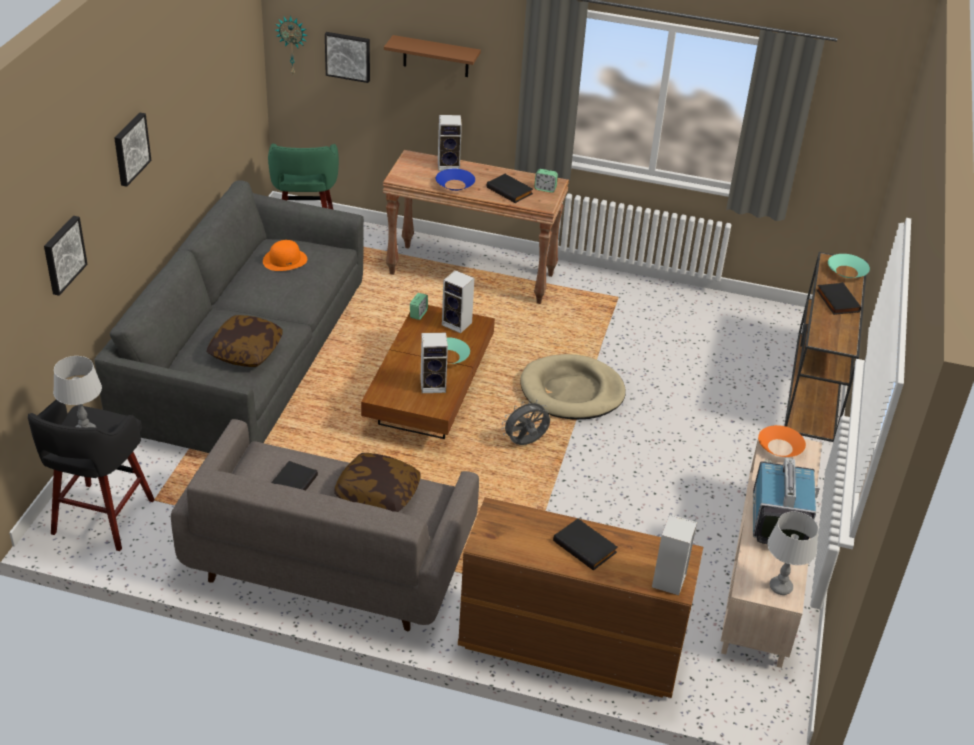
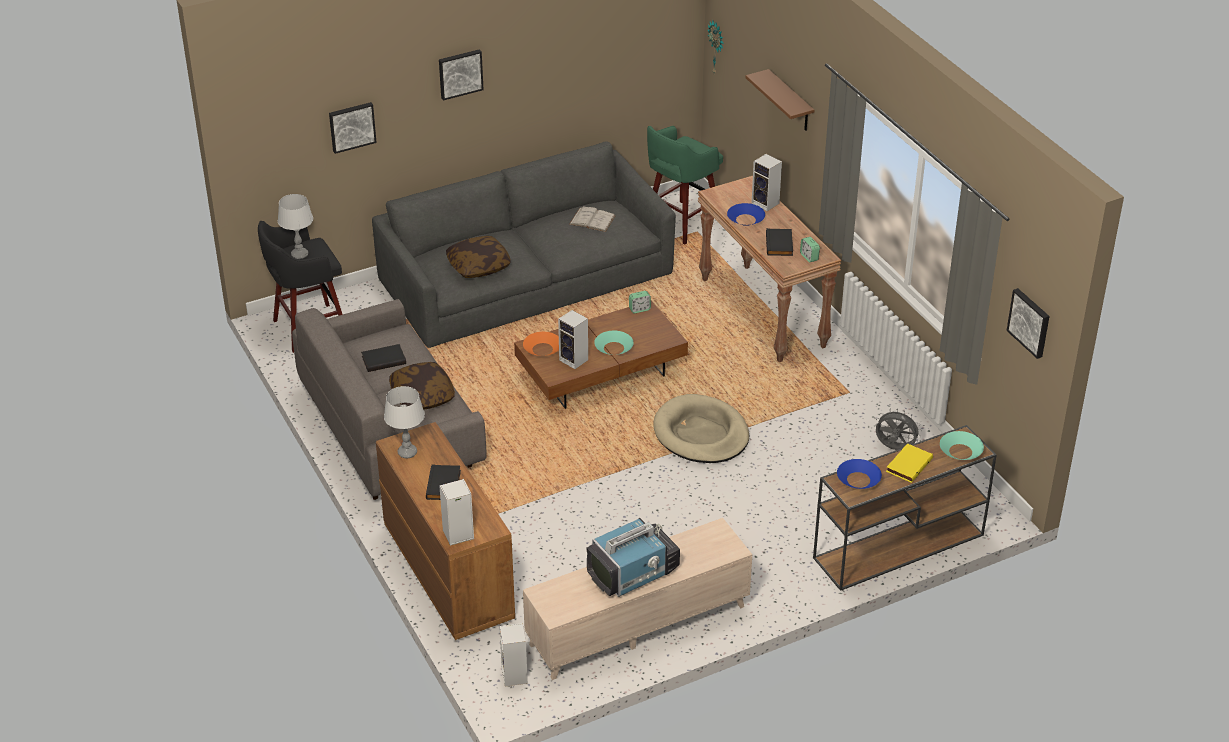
camera: 50 degrees right, 0 degrees up
(285, 260) = (592, 220): orange hat -> white book
(348, 56) = (744, 74): picture -> picture (1030, 322)
(458, 324) = (655, 331): speaker -> speaker (515, 676)
(525, 443) = (613, 445): grey fan -> grey fan (894, 449)
(780, 447) = (715, 536): orange bowl -> orange bowl (542, 349)
(780, 587) = (562, 607): grey table lamp -> grey table lamp (407, 452)
(828, 331) = (858, 479): none -> blue bowl
(836, 301) = (908, 465): black book -> yellow book

